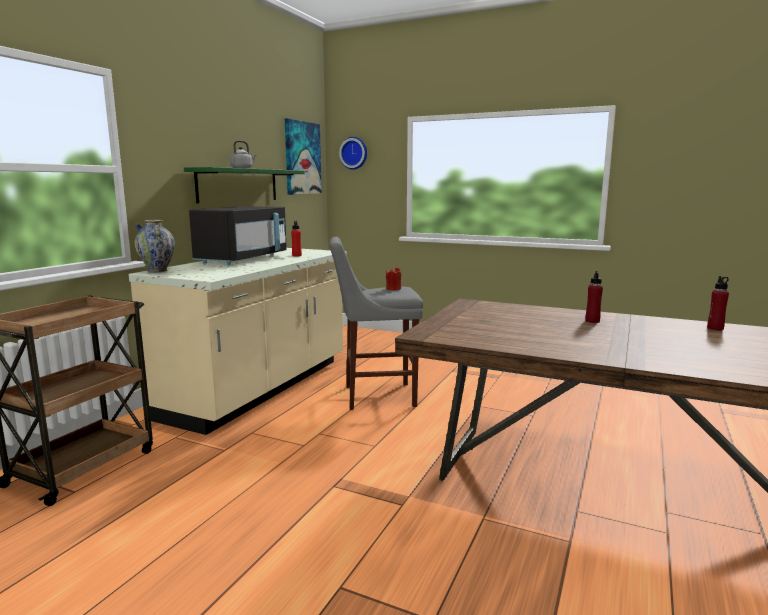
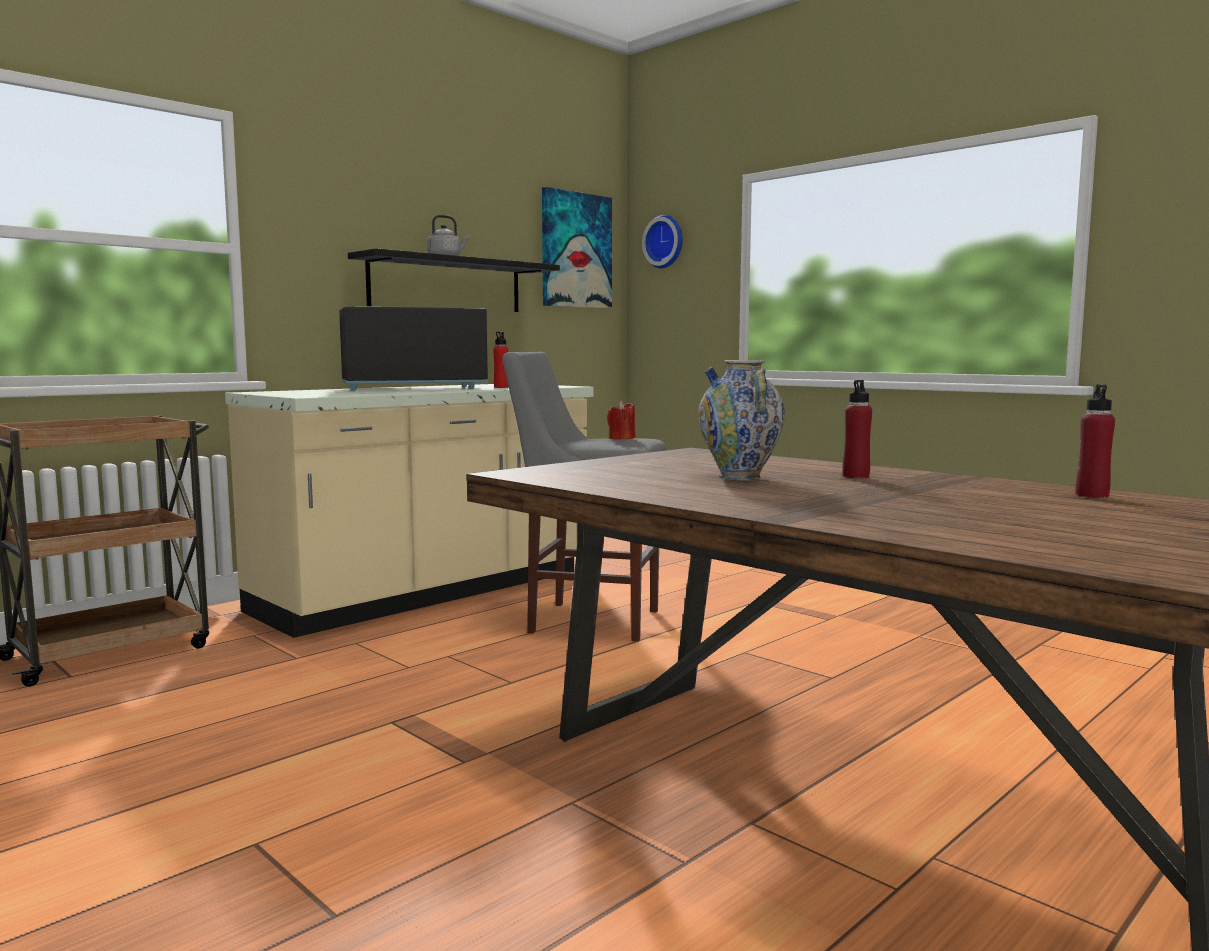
camera: 20 degrees right, 5 degrees down
(157, 271) = (266, 391): vase -> vase (740, 477)
(238, 185) = (446, 285): green shelf -> black shelf
(243, 259) = (413, 388): black microwave -> black microwave turned 150 degrees counterclockwise

